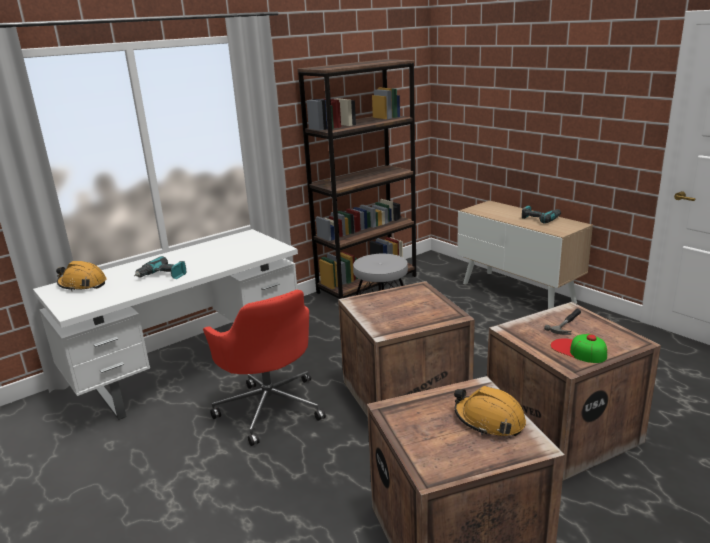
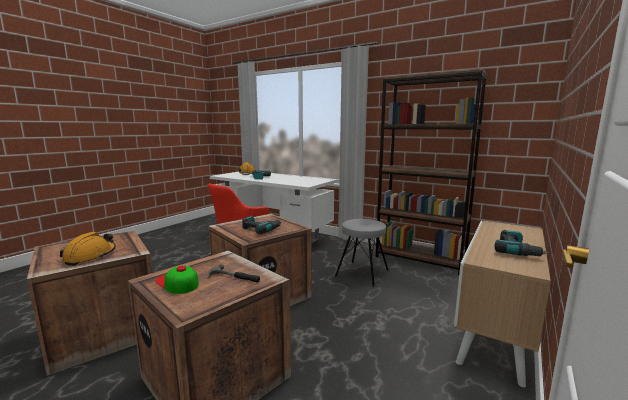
camera: 70 degrees right, 10 degrees down
(416, 307) = (261, 229): none -> power drill
(578, 350) = (177, 282): cap -> cap turned 75 degrees counterclockwise

